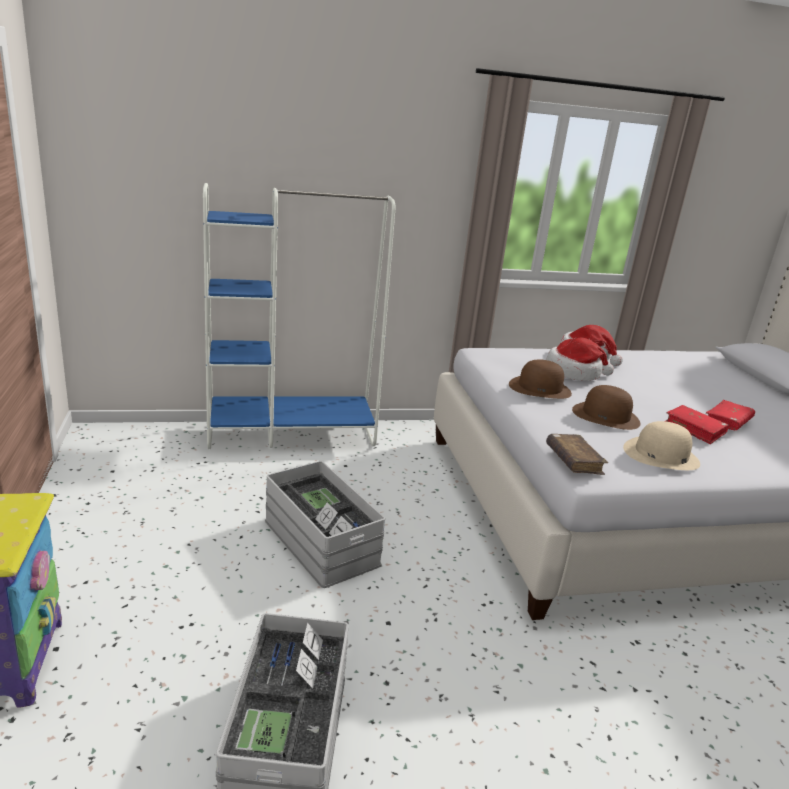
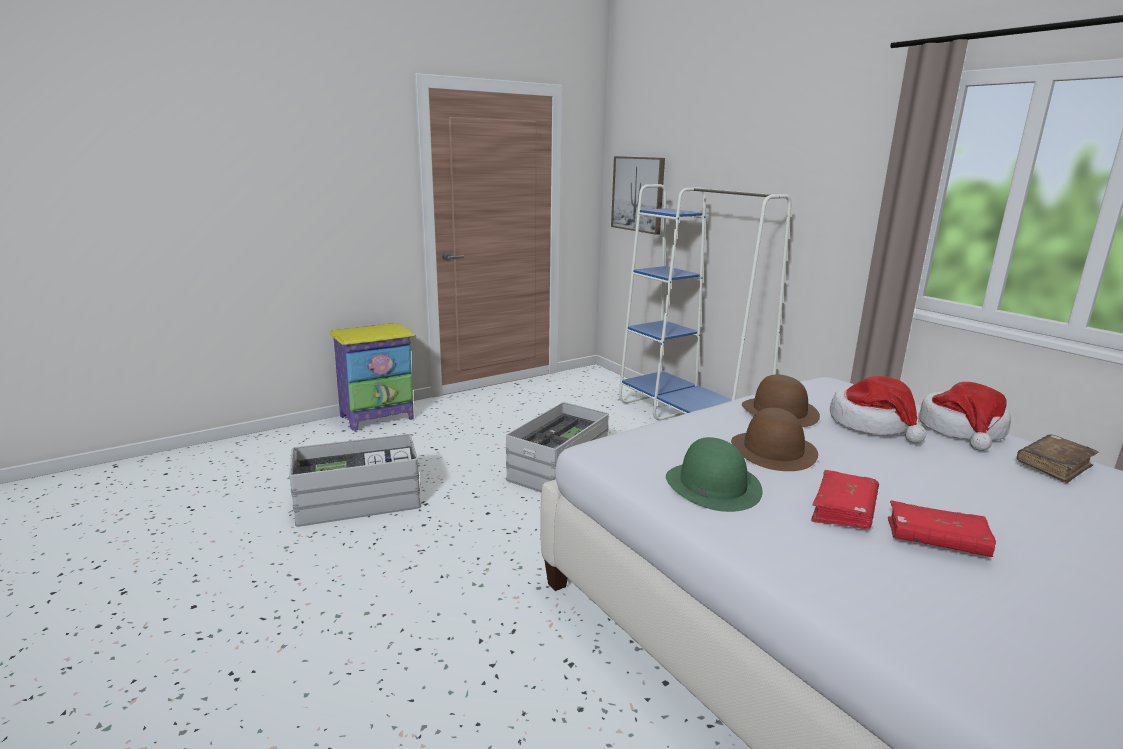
camera: 70 degrees right, 5 degrees down
(131, 191) = (638, 194): none -> picture
(573, 461) = (620, 439): brown book -> brown book (1053, 466)
(660, 455) = (712, 485): beige hat -> green hat

